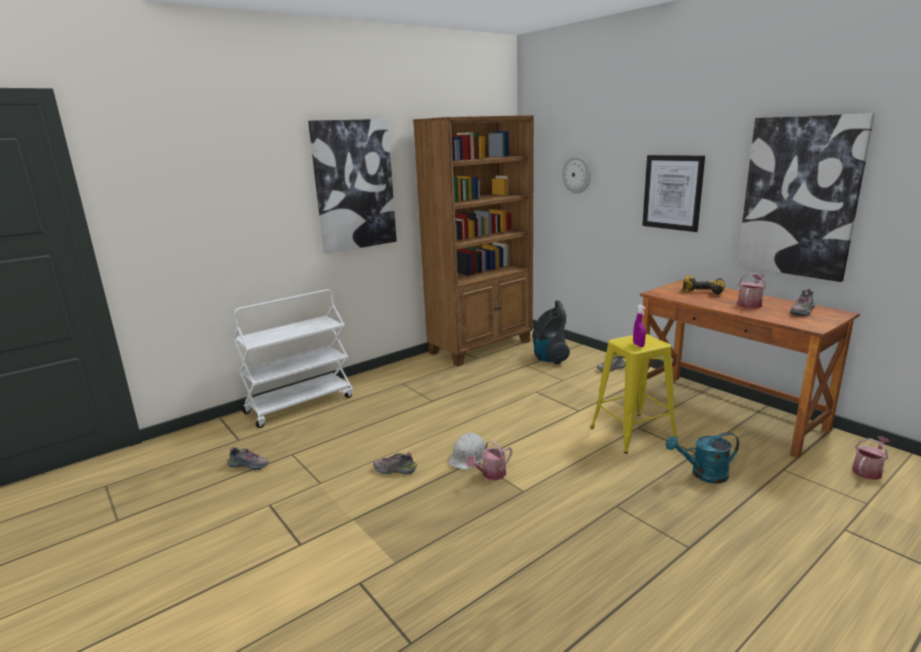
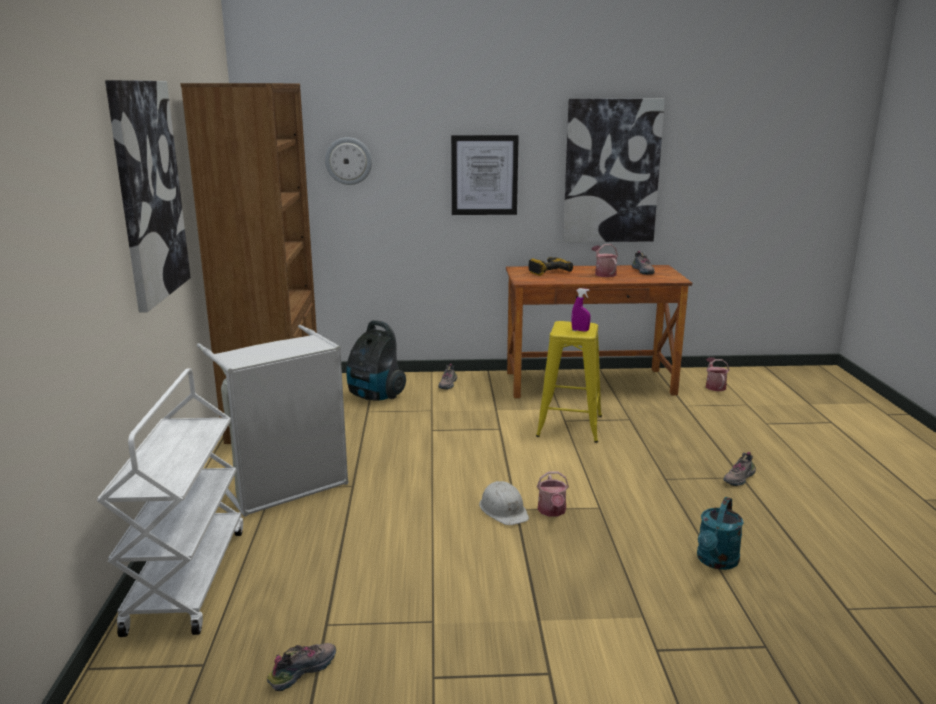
camera: 55 degrees left, 0 degrees up
(394, 470) = (473, 561): shoe -> shoe (739, 478)
(406, 386) = (285, 488): none -> grey laundry basket
(703, 474) = (661, 431): turquoise watering can -> turquoise watering can (715, 562)

